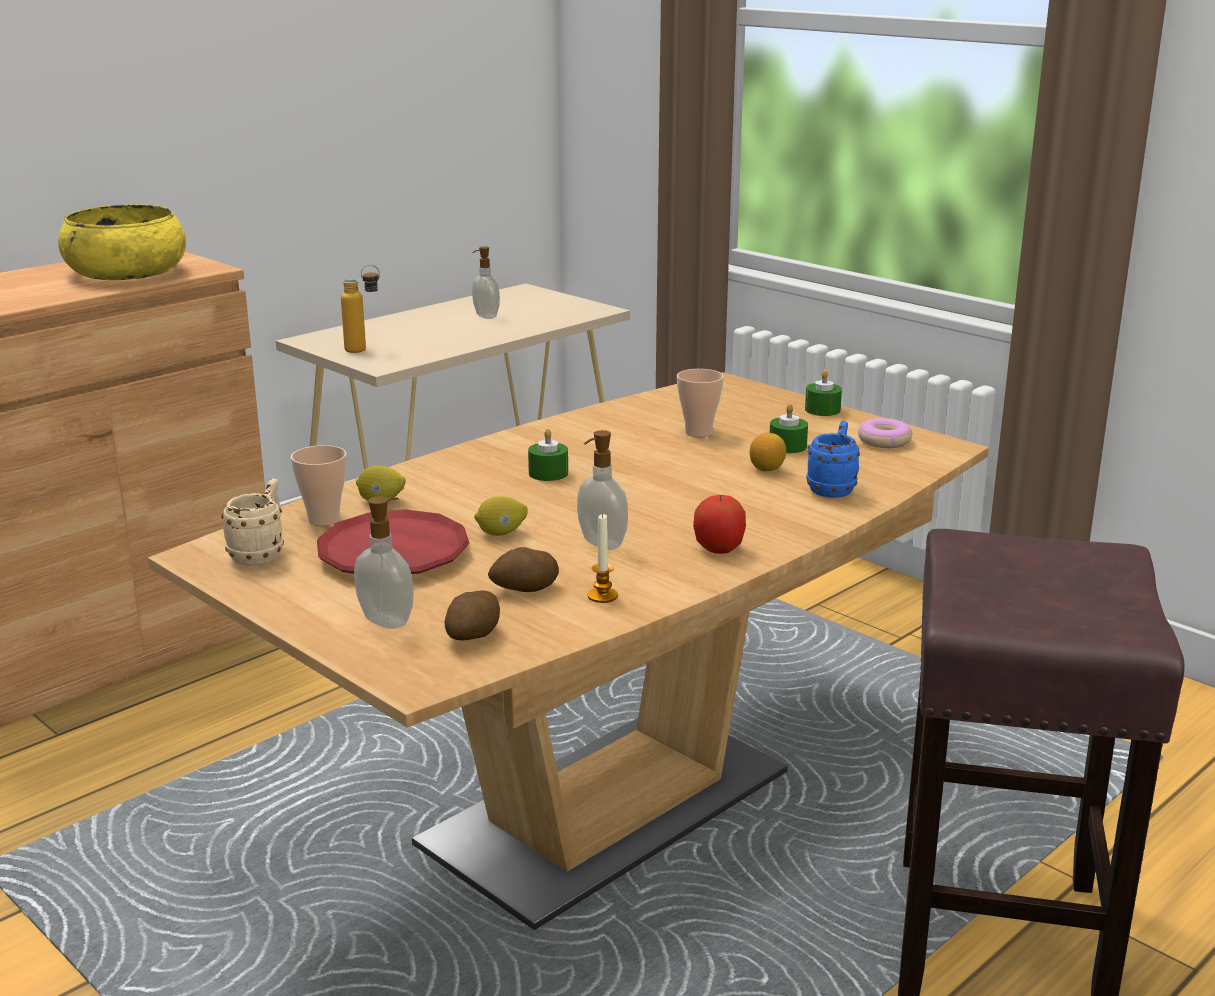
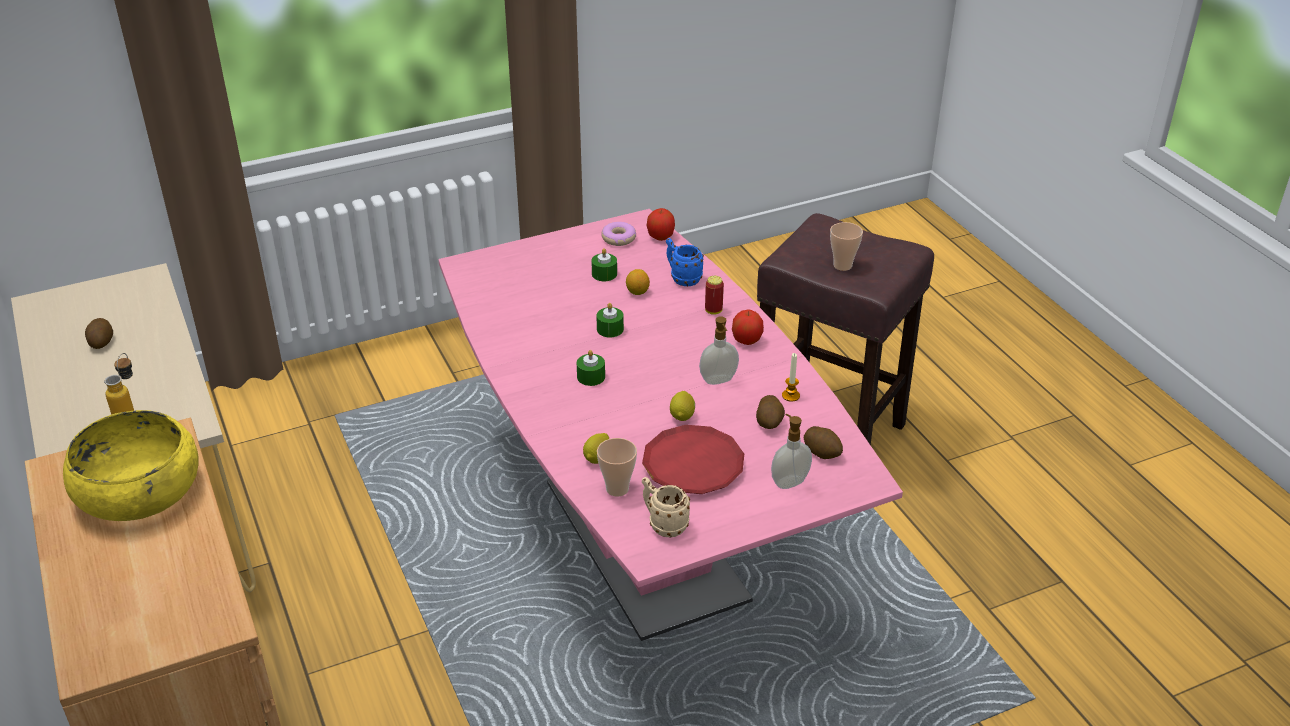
camera: 70 degrees left, 15 degrees up
(485, 316) = (101, 342): soap dispenser -> potato
(607, 809) = (645, 541): brown dining table -> pink dining table
(698, 432) = (556, 300): cup -> cup (842, 265)
(772, 518) = (713, 311): none -> can
(822, 410) = (548, 243): green candle -> green candle (610, 329)
(922, 462) = (660, 237): none -> apple

